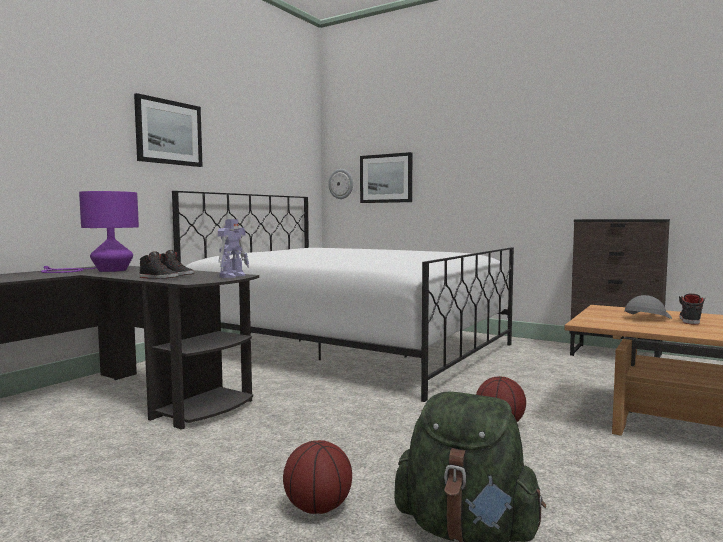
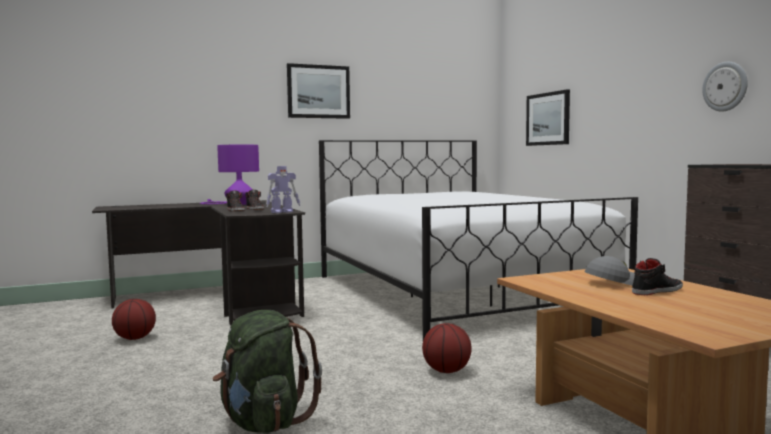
camera: 35 degrees right, 0 degrees up
(318, 509) = (211, 385): basketball -> basketball (134, 338)
(341, 184) = (513, 126): wall clock -> wall clock (725, 86)

